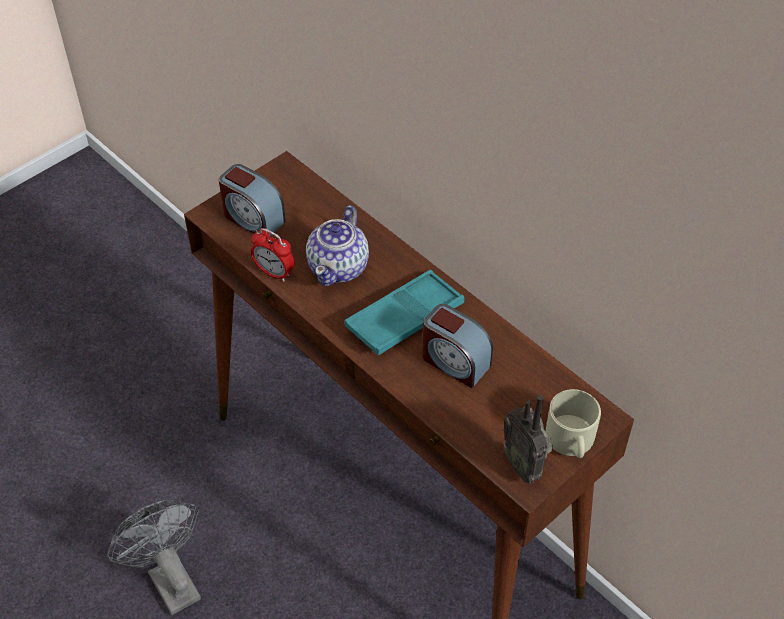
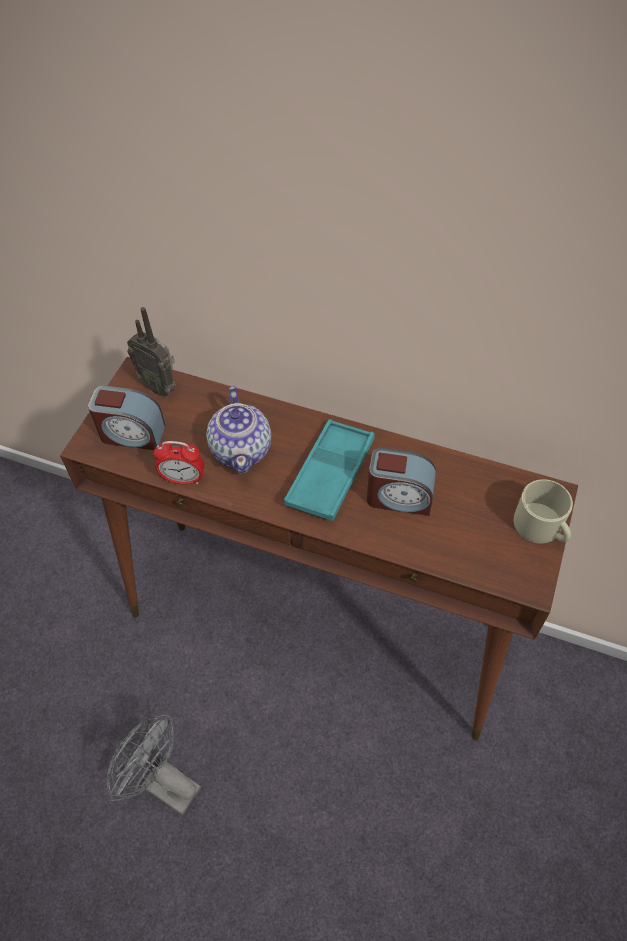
camera: 25 degrees left, 5 degrees up
(524, 465) = (518, 569): radio -> radio (160, 386)

